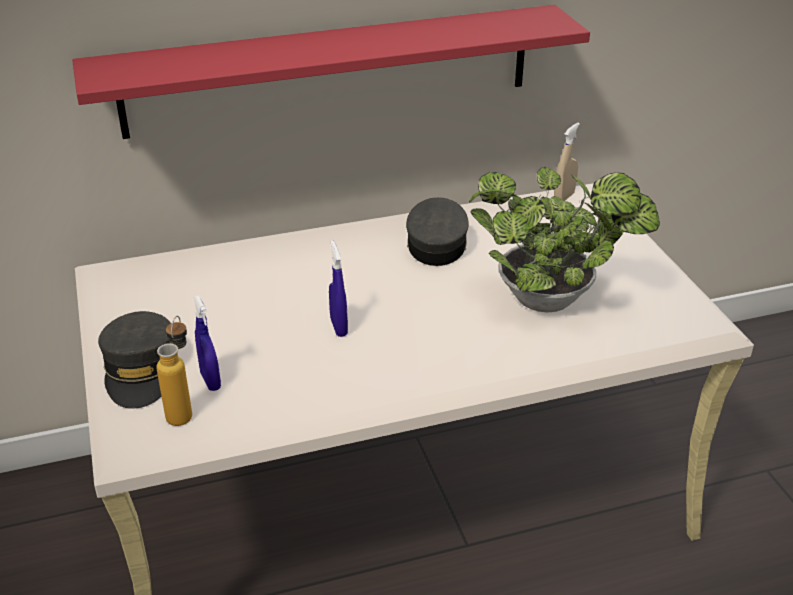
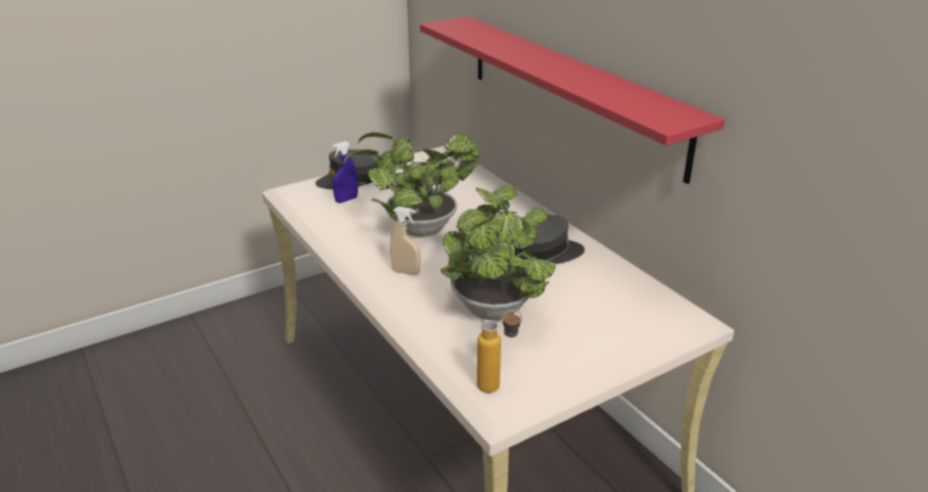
camera: 75 degrees right, 5 degrees down
(183, 410) = (318, 198): bottle -> bottle (497, 385)
(339, 327) = (416, 229): blue spray bottle -> potted plant
(564, 197) = (673, 305): beige spray bottle -> beige spray bottle (406, 272)

